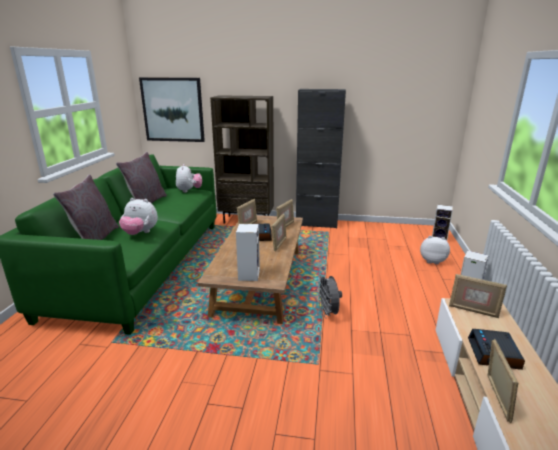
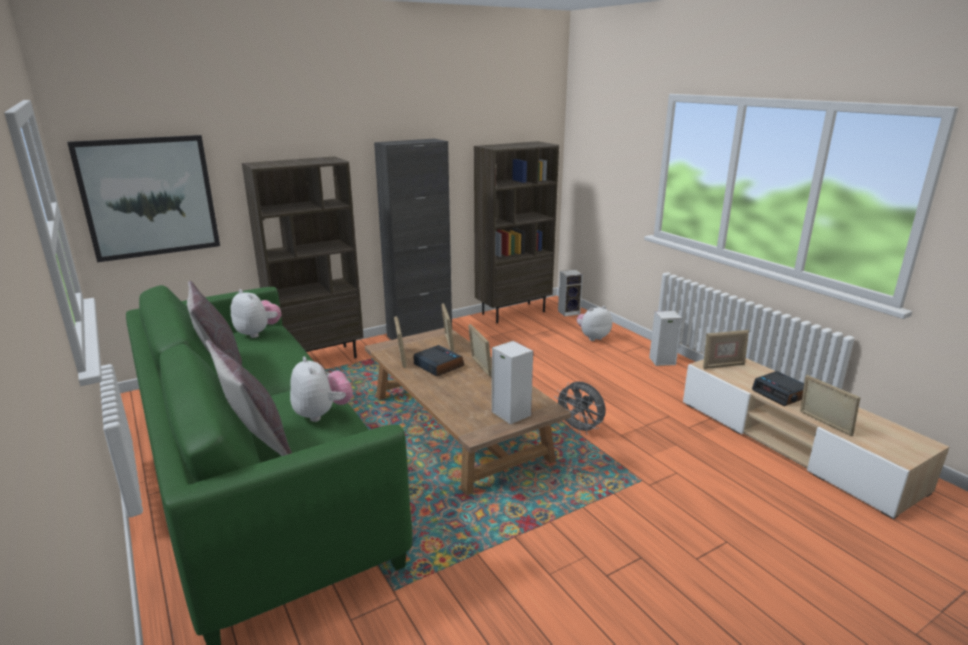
camera: 40 degrees left, 0 degrees up
(140, 233) = (322, 414): plush toy -> plush toy turned 90 degrees counterclockwise
(396, 228) = (513, 312): none -> brown bookcase

